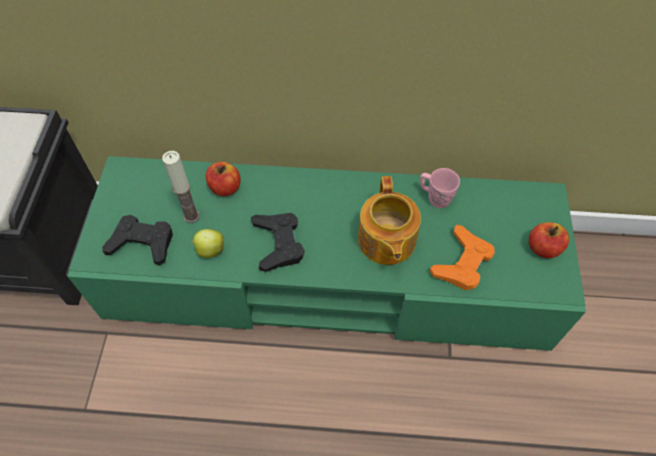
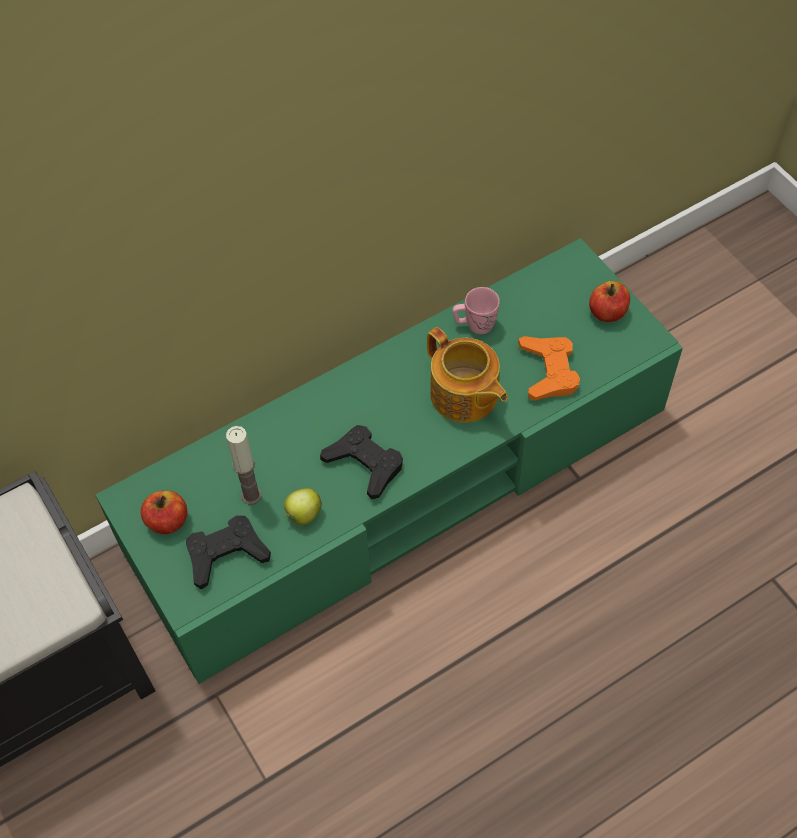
camera: 35 degrees left, 0 degrees up
(225, 188) = (259, 445): apple -> apple (167, 521)

